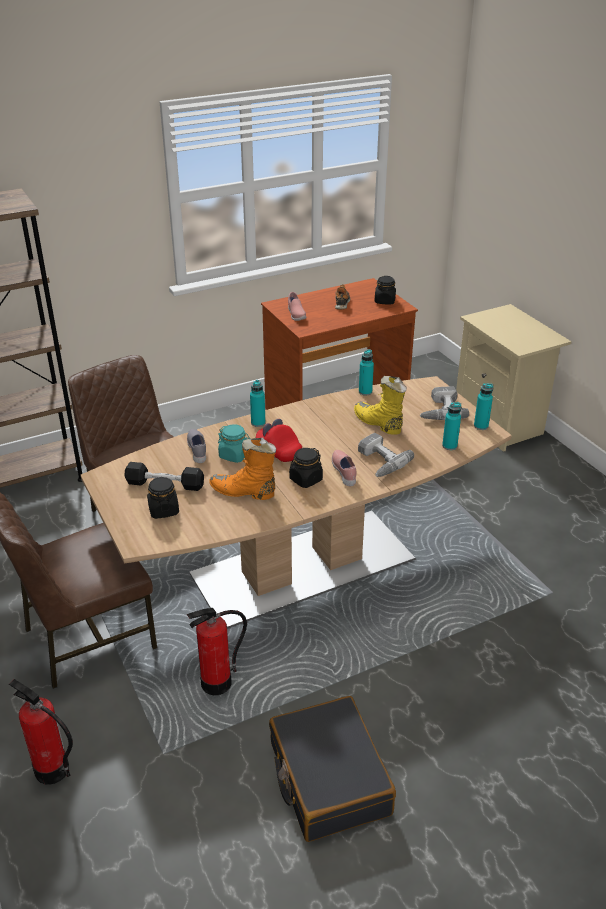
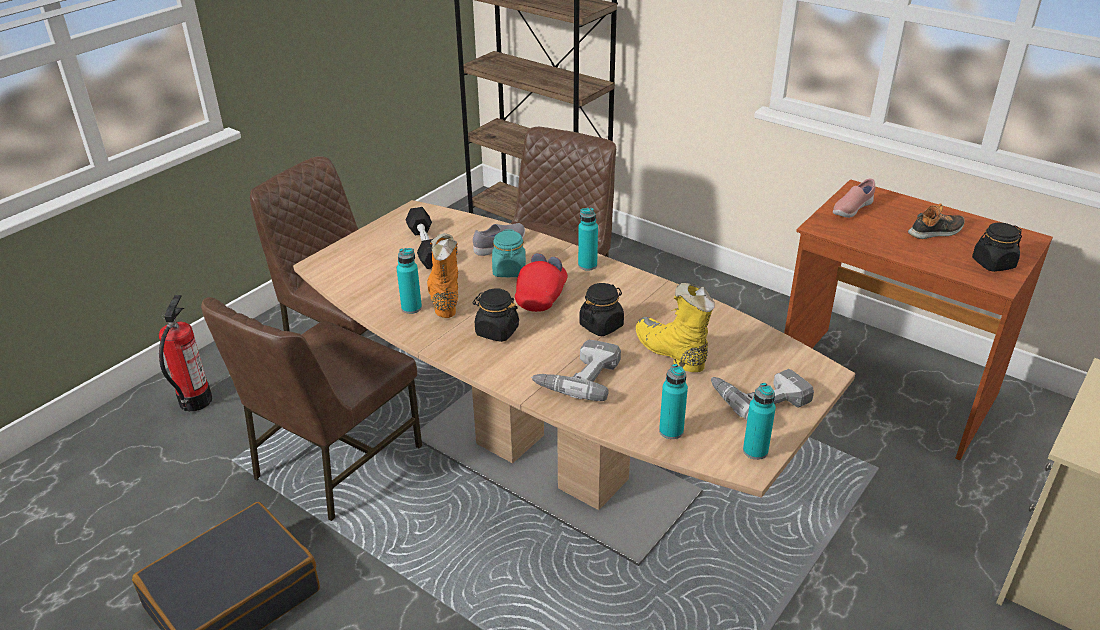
camera: 65 degrees right, 0 degrees up
(163, 510) = (381, 260): black jar -> black jar (601, 325)
(217, 684) = (334, 463): fire extinguisher -> brown chair
(344, 473) = (533, 356): pink shoe -> none
(365, 392) = (738, 321): turquoise bottle -> turquoise bottle (411, 308)
(378, 423) = (670, 352): yellow boot -> yellow boot turned 60 degrees counterclockwise

